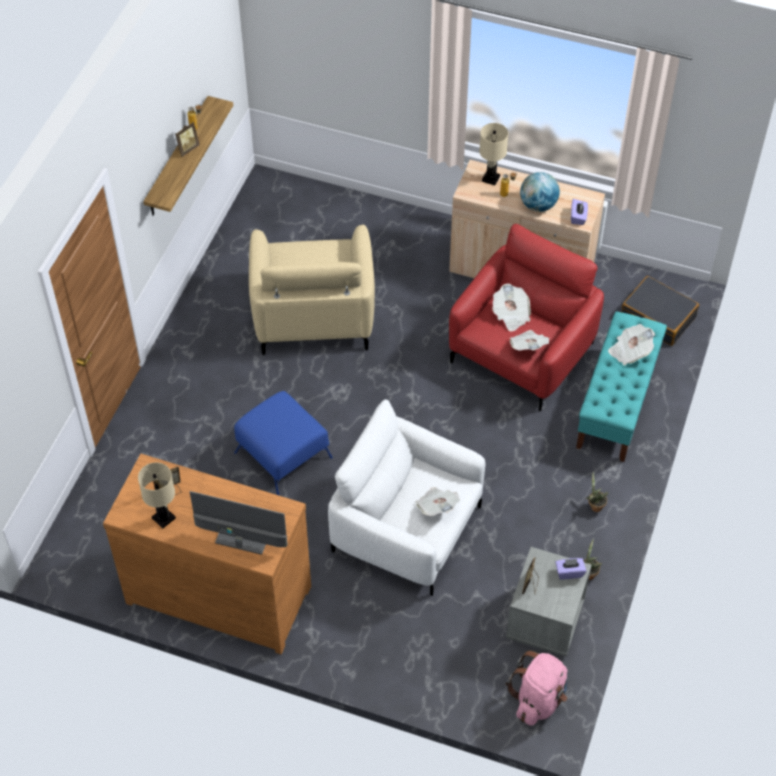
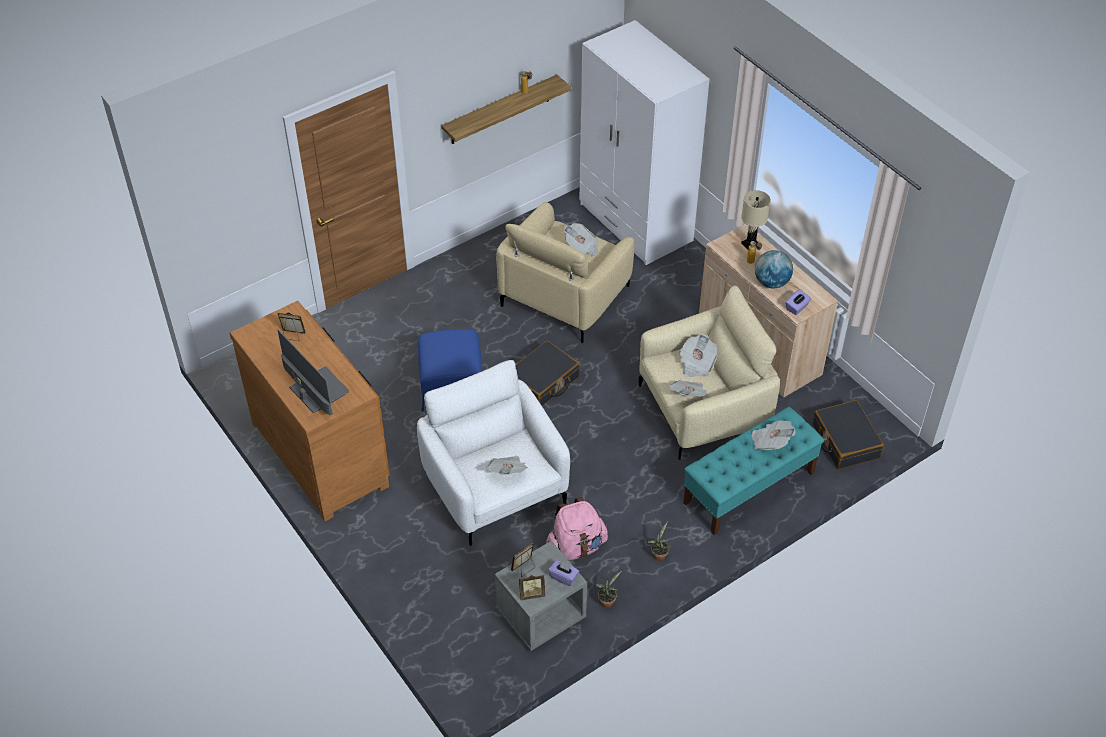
camera: 35 degrees right, 5 degrees down
(163, 518) = (271, 352): beige table lamp -> none
(187, 149) = (506, 104): picture frame -> picture frame (531, 594)
(316, 209) = (635, 223): none -> white wardrobe
(317, 257) = (582, 247): none -> newspaper
(364, 405) = (543, 381): none -> black suitcase
(521, 353) = (703, 409): red armchair -> beige armchair
(538, 699) = (482, 670): pink backpack -> pink backpack (576, 546)

